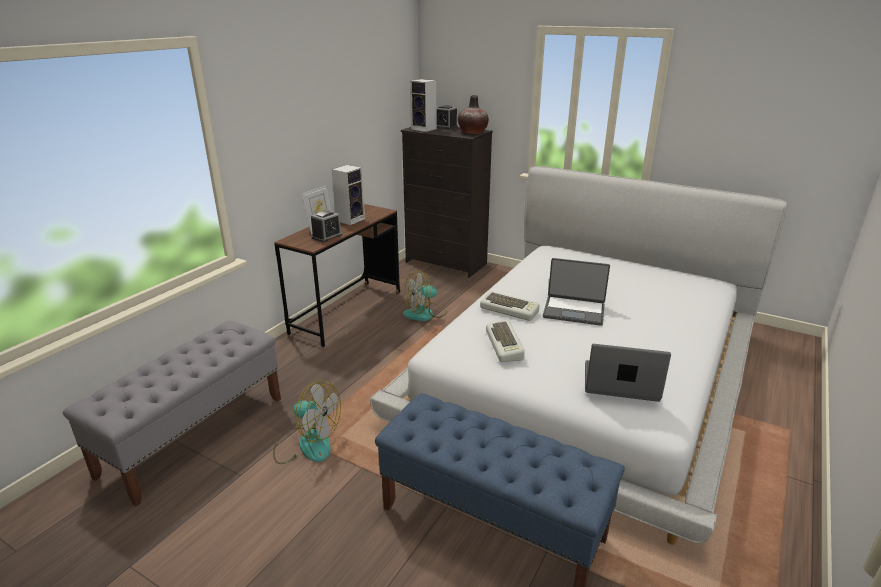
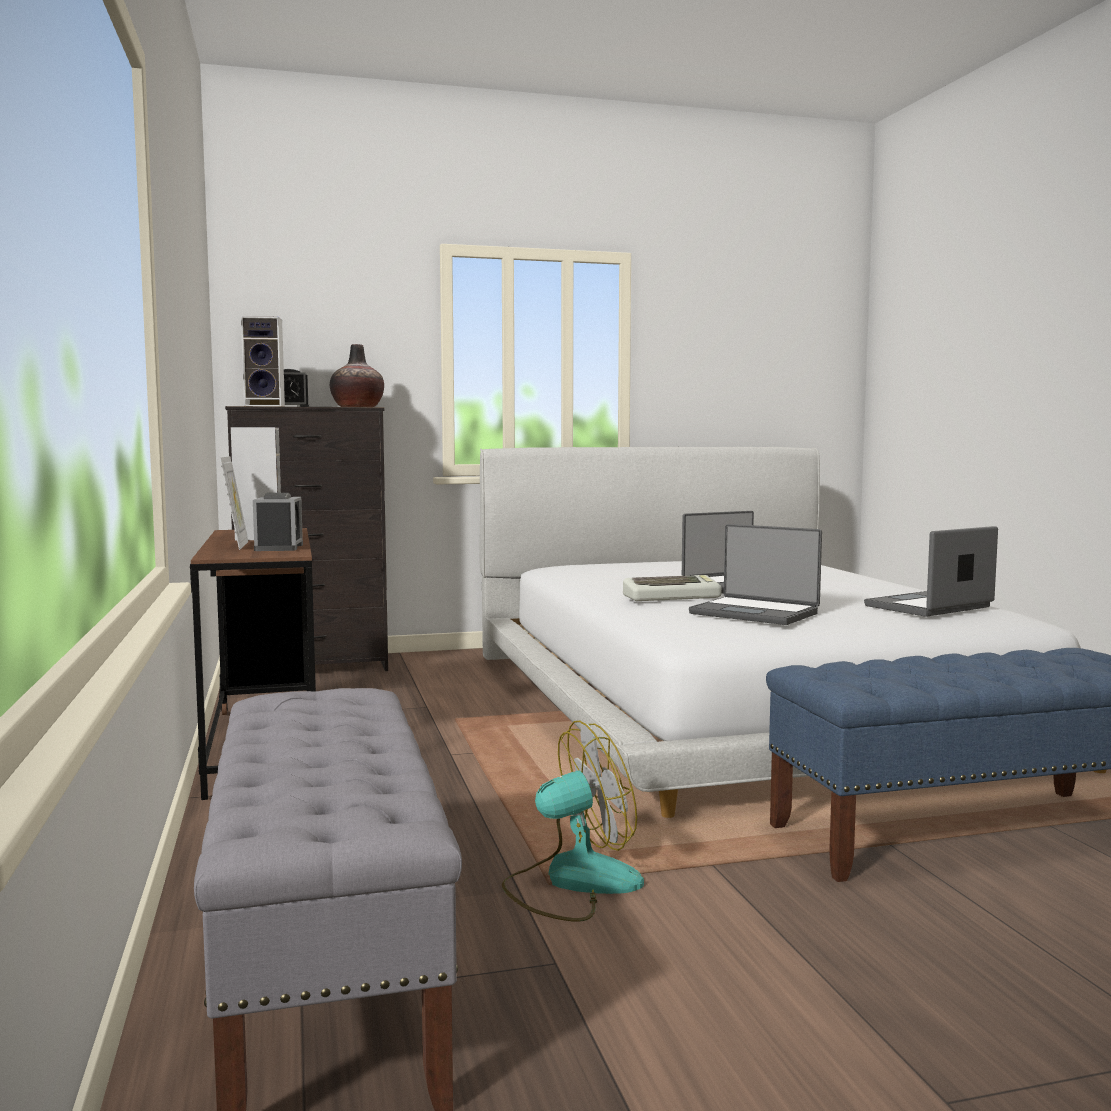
camera: 45 degrees left, 20 degrees down
(425, 314) = (409, 714): fan -> none
(505, 345) = (755, 613): keyboard -> laptop

